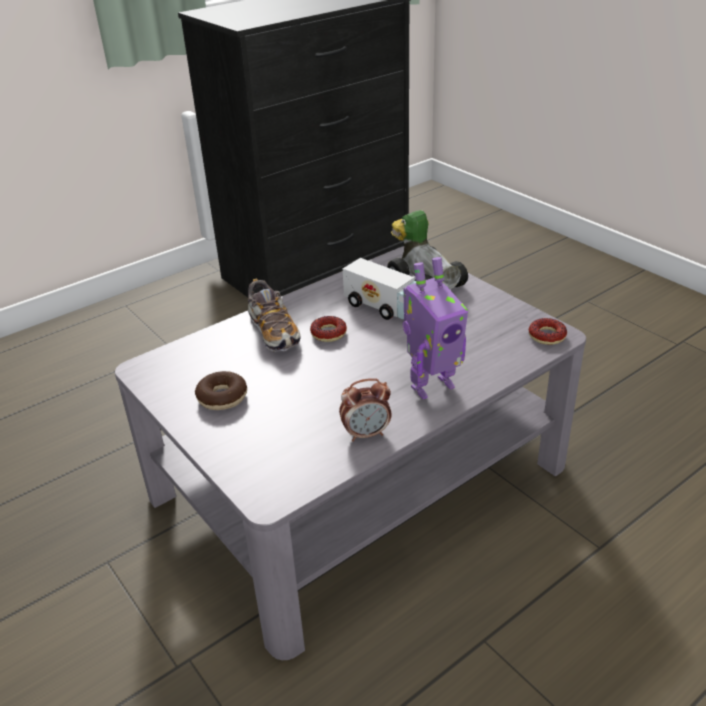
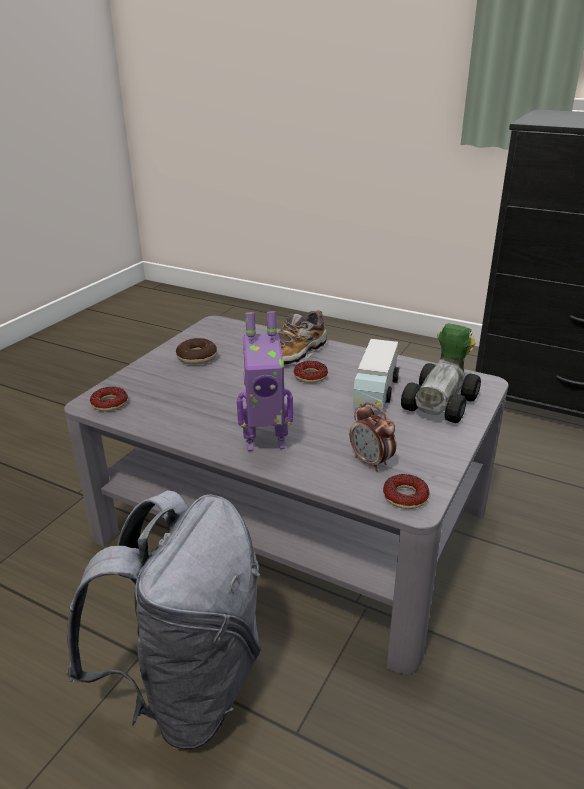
camera: 65 degrees right, 5 degrees down
(281, 482) = (109, 403): none -> donut
(366, 434) = (180, 425): alarm clock -> alarm clock (371, 462)
(431, 385) = (265, 441): toy robot -> toy robot turned 45 degrees counterclockwise
(536, 610) = (187, 688): none -> grey backpack

